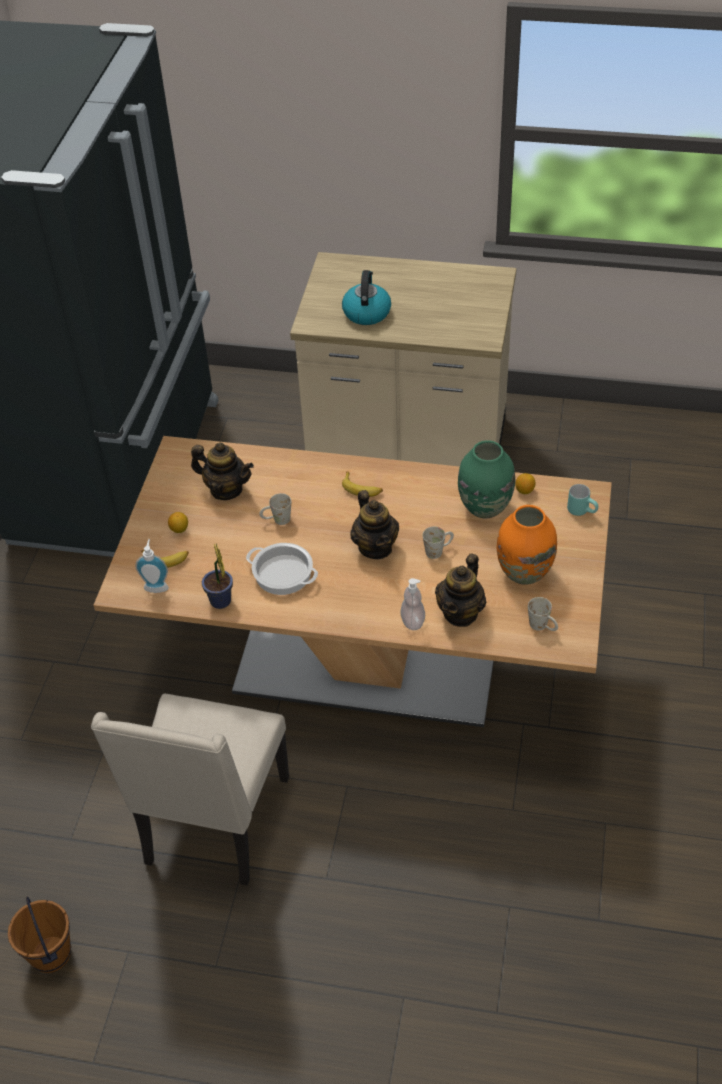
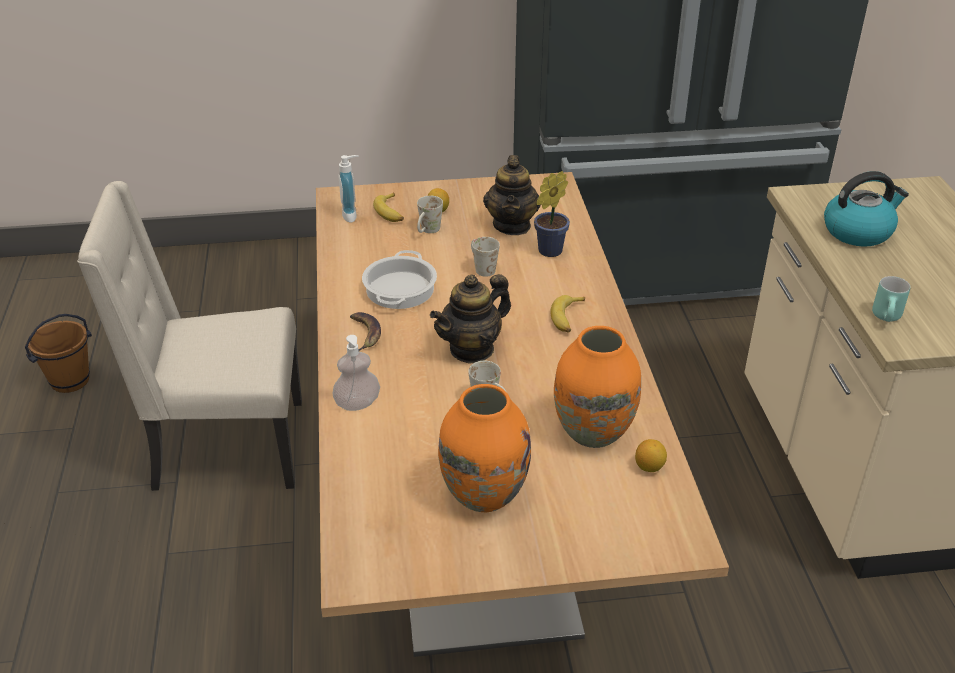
camera: 70 degrees right, 10 degrees down
(221, 603) = (341, 258): potted plant -> potted plant (547, 252)
(331, 604) = (364, 333): none -> banana
(460, 613) = (385, 444): teapot -> none
(485, 508) = (592, 432): green vase -> orange vase
(542, 627) = (384, 532): white mug -> white mug (428, 231)
(582, 510) = (643, 540): turquoise mug -> turquoise mug (888, 319)

